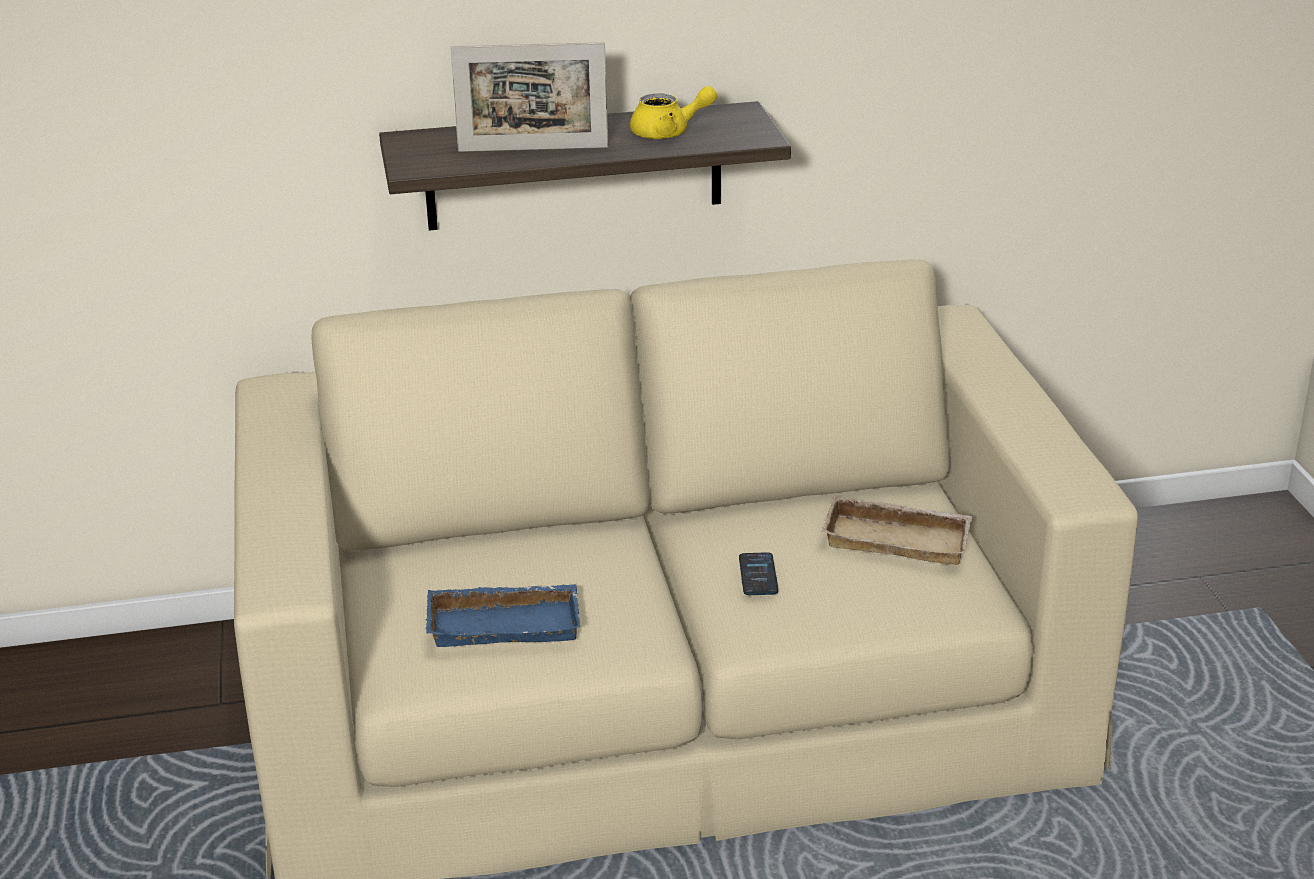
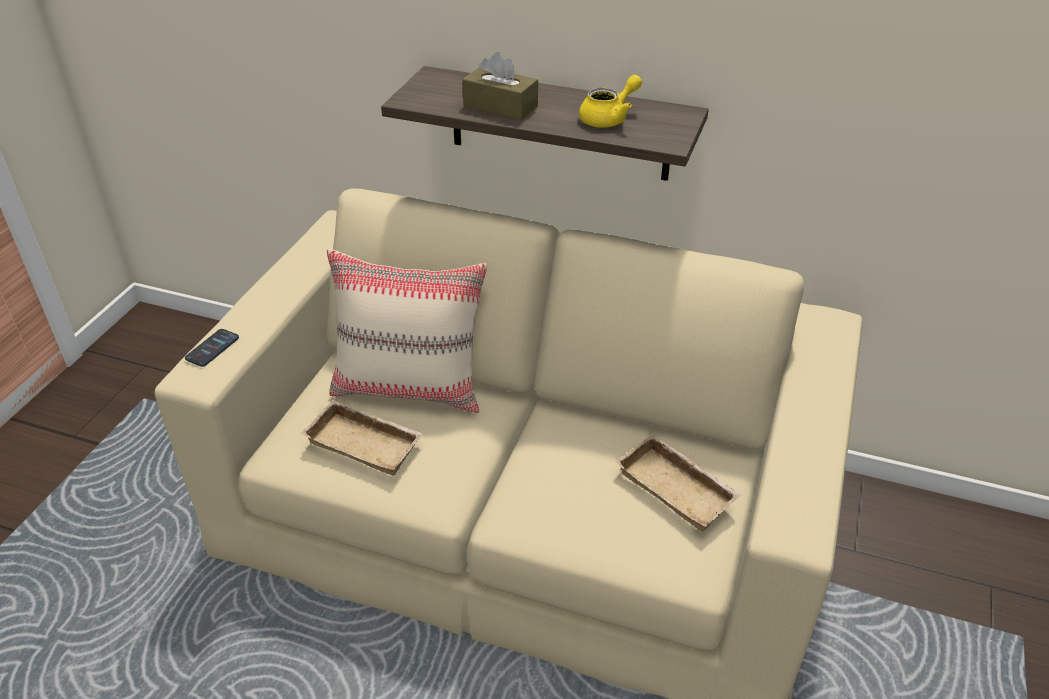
camera: 30 degrees right, 10 degrees up
(501, 554) = (410, 387): none -> beige pillow
(506, 622) = (366, 442): blue tray -> beige tray
(533, 149) = (500, 106): picture frame -> brown tissue box
(669, 133) = (609, 119): yellow teapot -> yellow teapot turned 60 degrees counterclockwise
(758, 575) = (554, 476): phone -> phone (212, 348)

